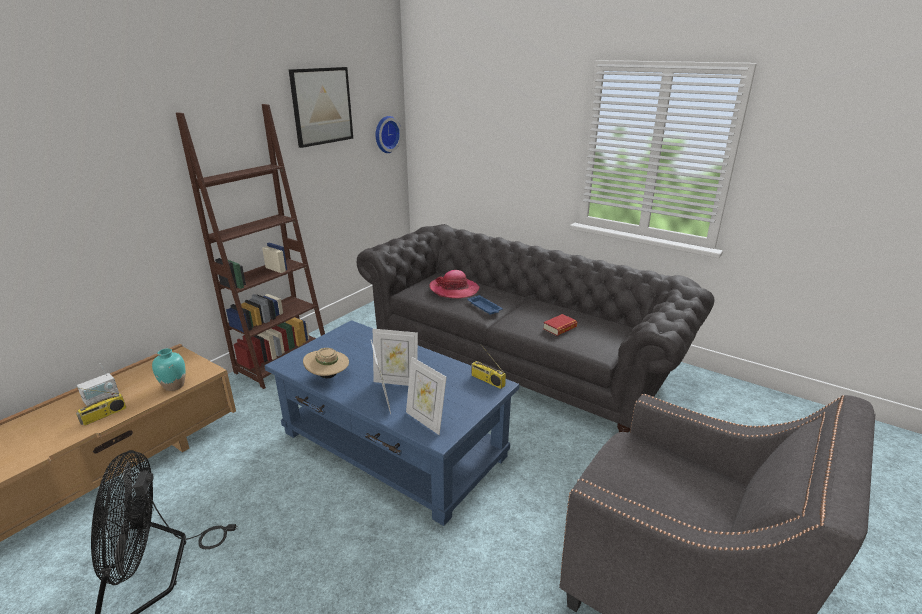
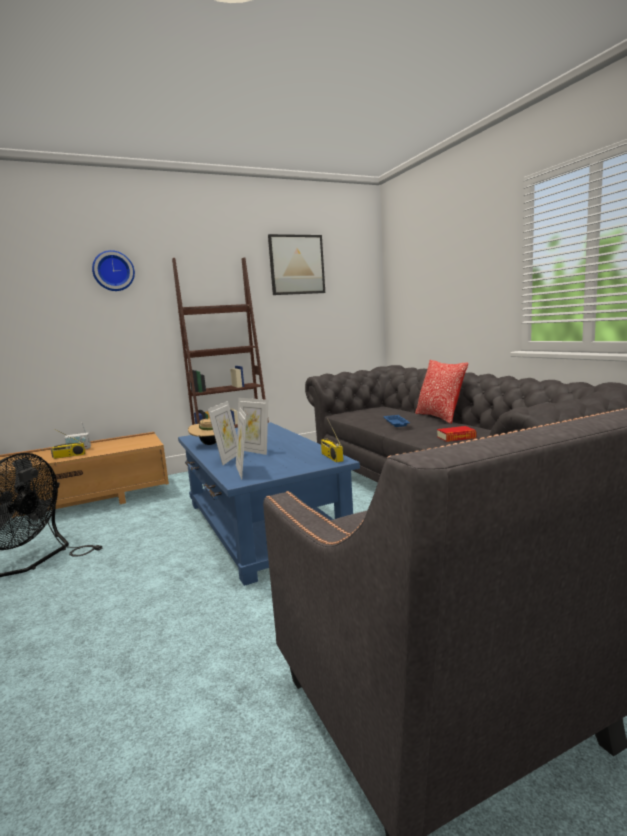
camera: 30 degrees right, 15 degrees down
(174, 386) = (123, 448): turquoise vase -> none
(385, 134) = (361, 293): wall clock -> wall clock (113, 271)
(454, 289) = (382, 413): hat -> none
(513, 291) = (439, 417): none -> pillow

